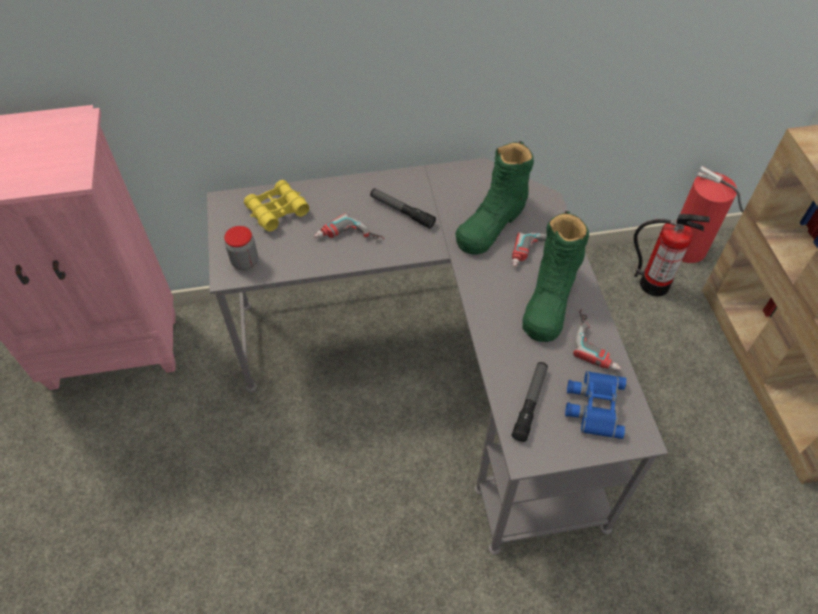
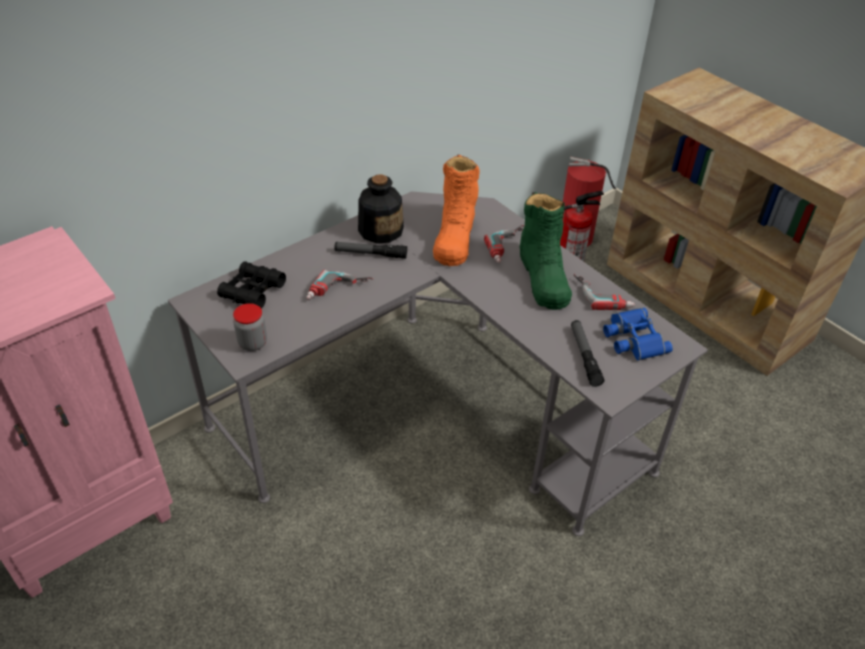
camera: 30 degrees left, 10 degrees down
(277, 211) = (252, 291): yellow binoculars -> black binoculars
(427, 189) = (380, 230): none -> bottle
(492, 222) = (454, 237): green boot -> orange boot

